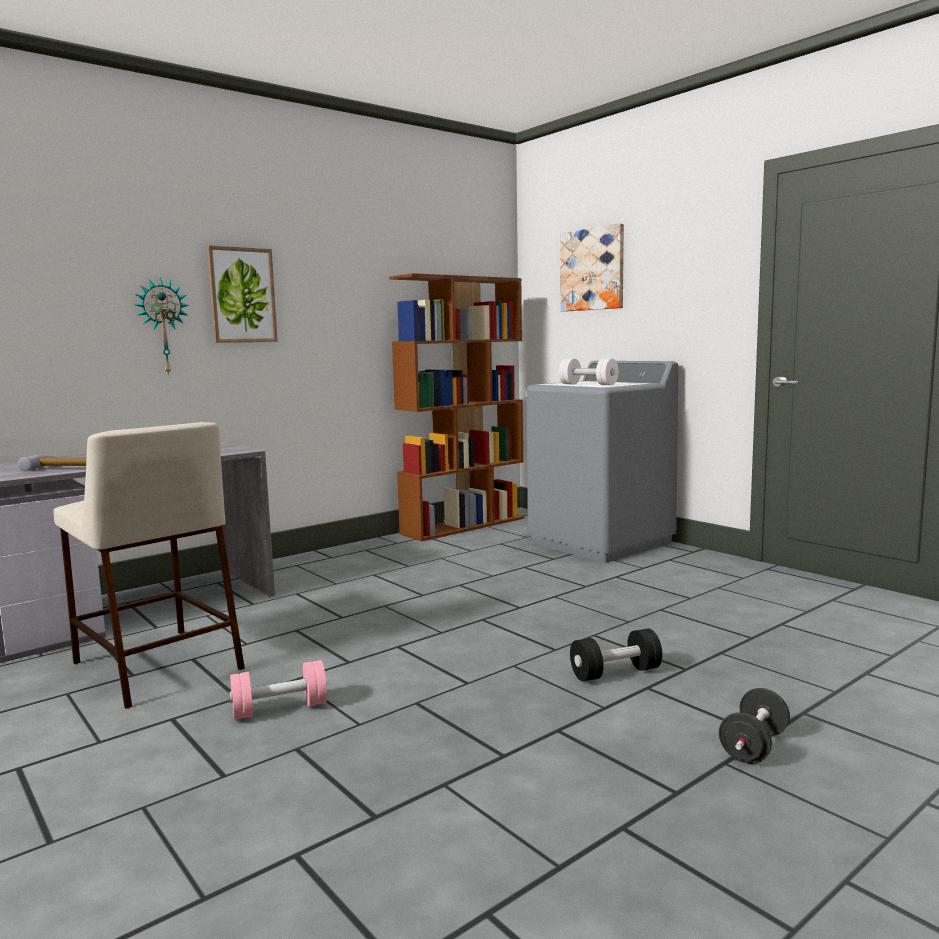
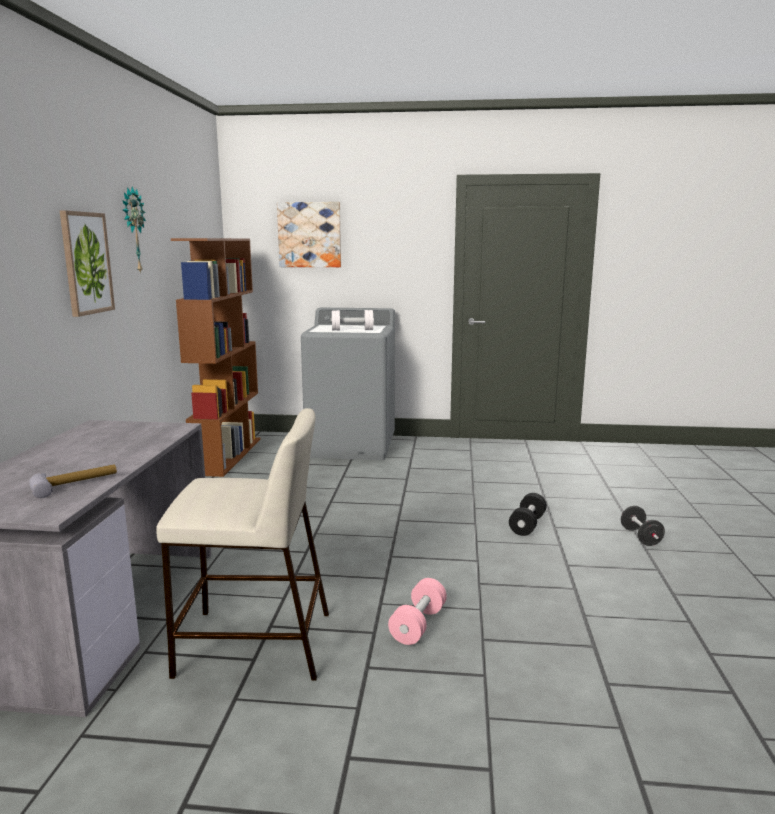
camera: 45 degrees left, 5 degrees up
(162, 327) = (36, 304): wall clock -> wall clock (132, 230)

